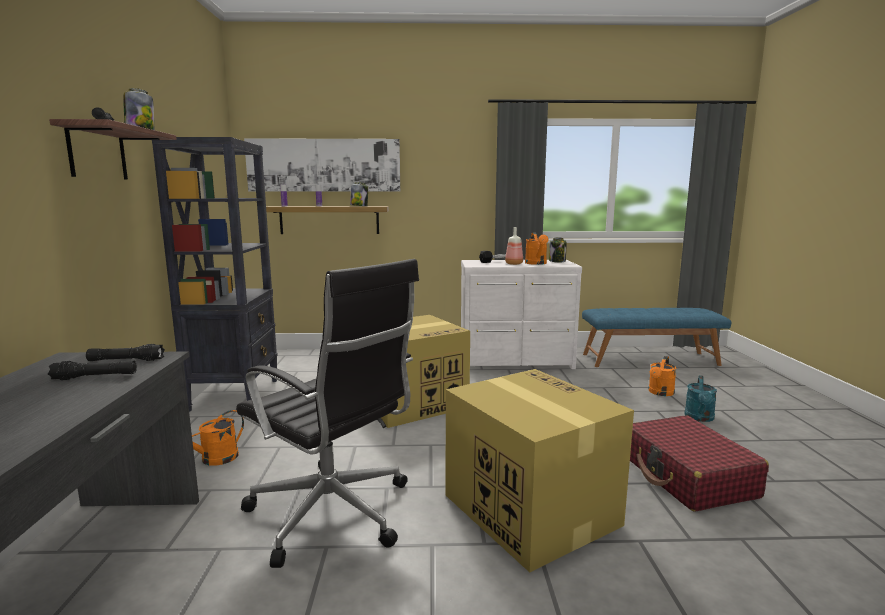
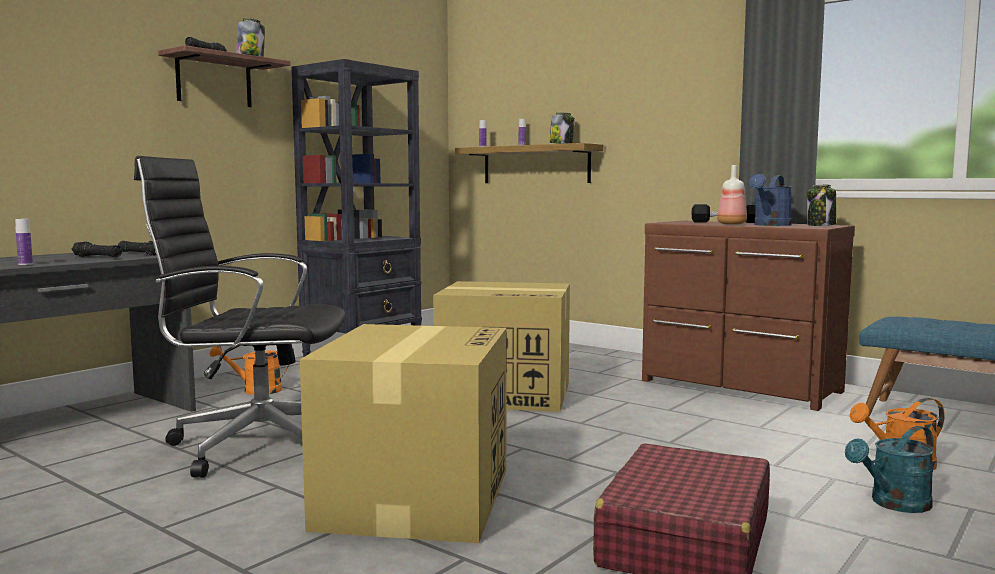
camera: 40 degrees right, 5 degrees down
(59, 412) = (25, 264): none -> bottle
(324, 165) = (533, 94): picture -> none
(333, 514) = (256, 445): black office chair -> black office chair turned 105 degrees clockwise
(517, 362) = (739, 387): white dresser -> brown dresser
(537, 263) = (770, 225): orange watering can -> blue watering can

